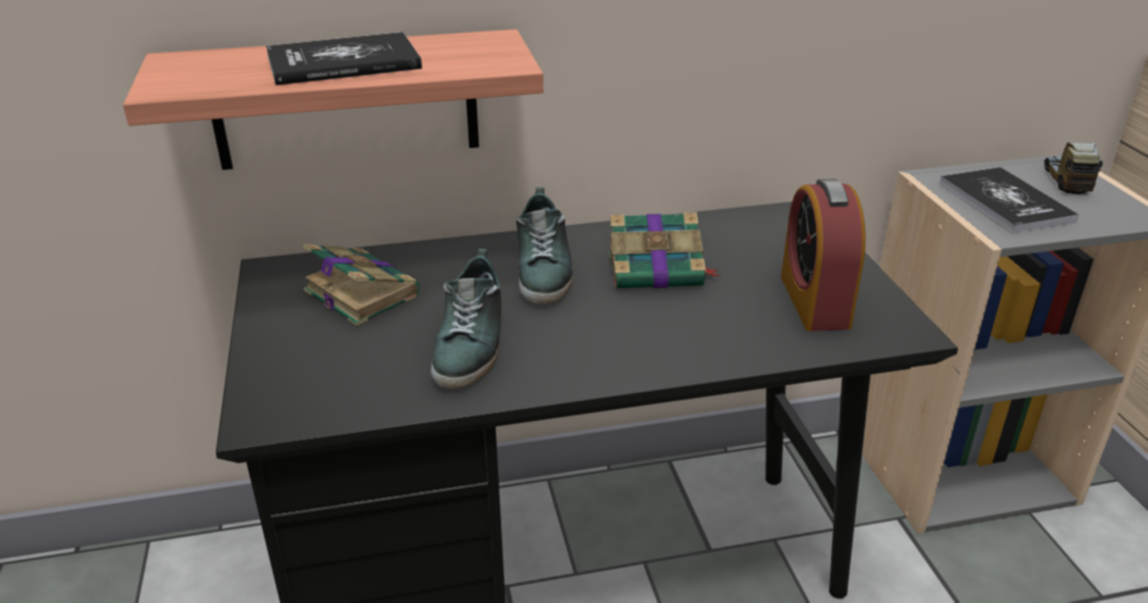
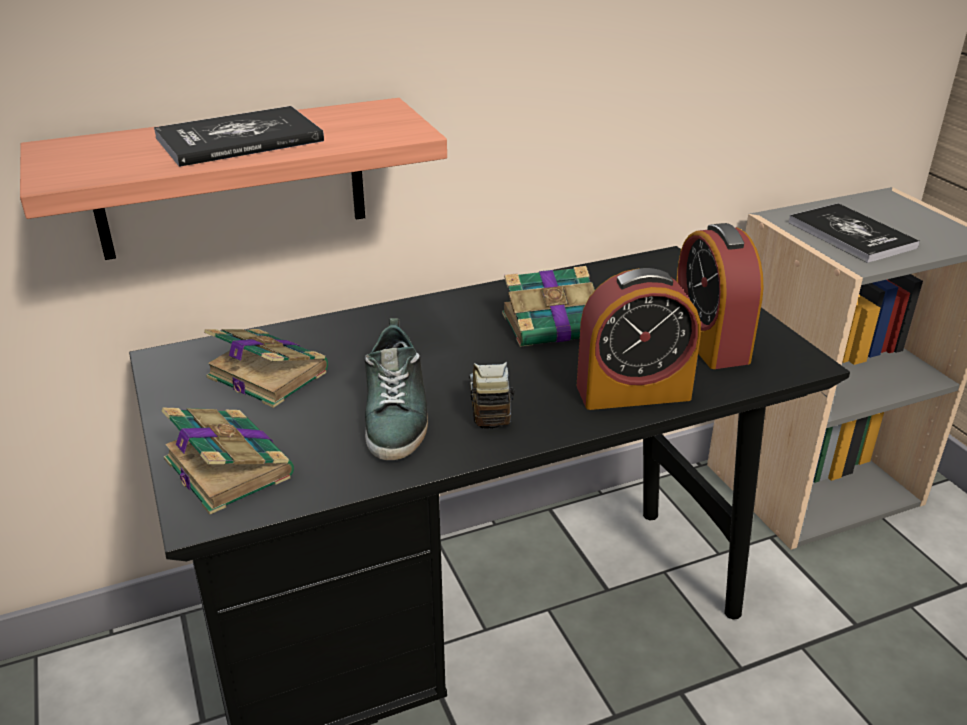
camera: 10 degrees left, 0 degrees up
(296, 377) = (227, 466): none -> book
(544, 269) = (445, 334): shoe -> none
(716, 346) = (633, 392): none -> alarm clock
(1066, 181) = (896, 212): toy truck -> toy truck (489, 406)

